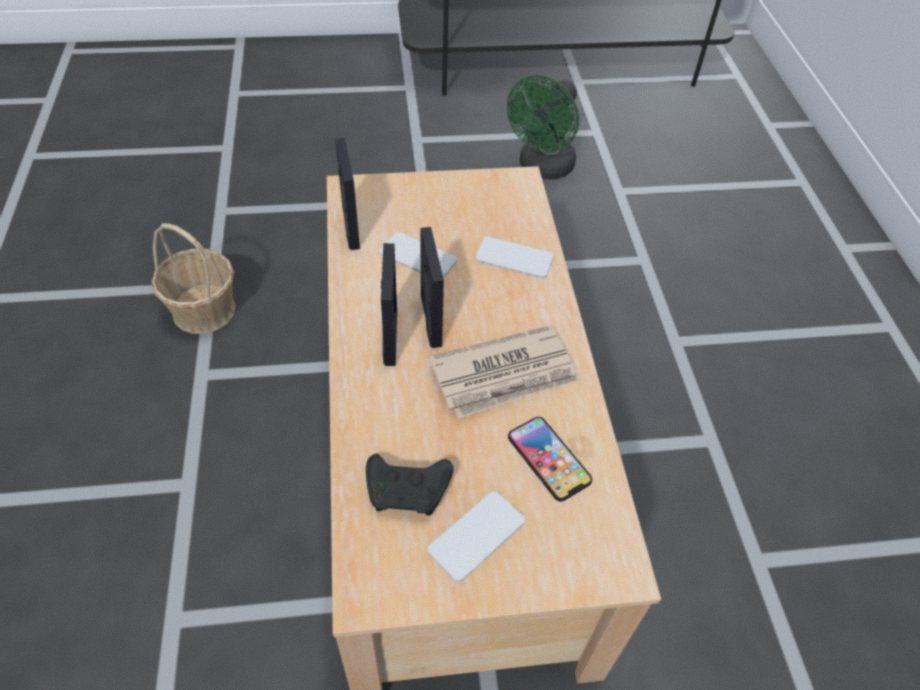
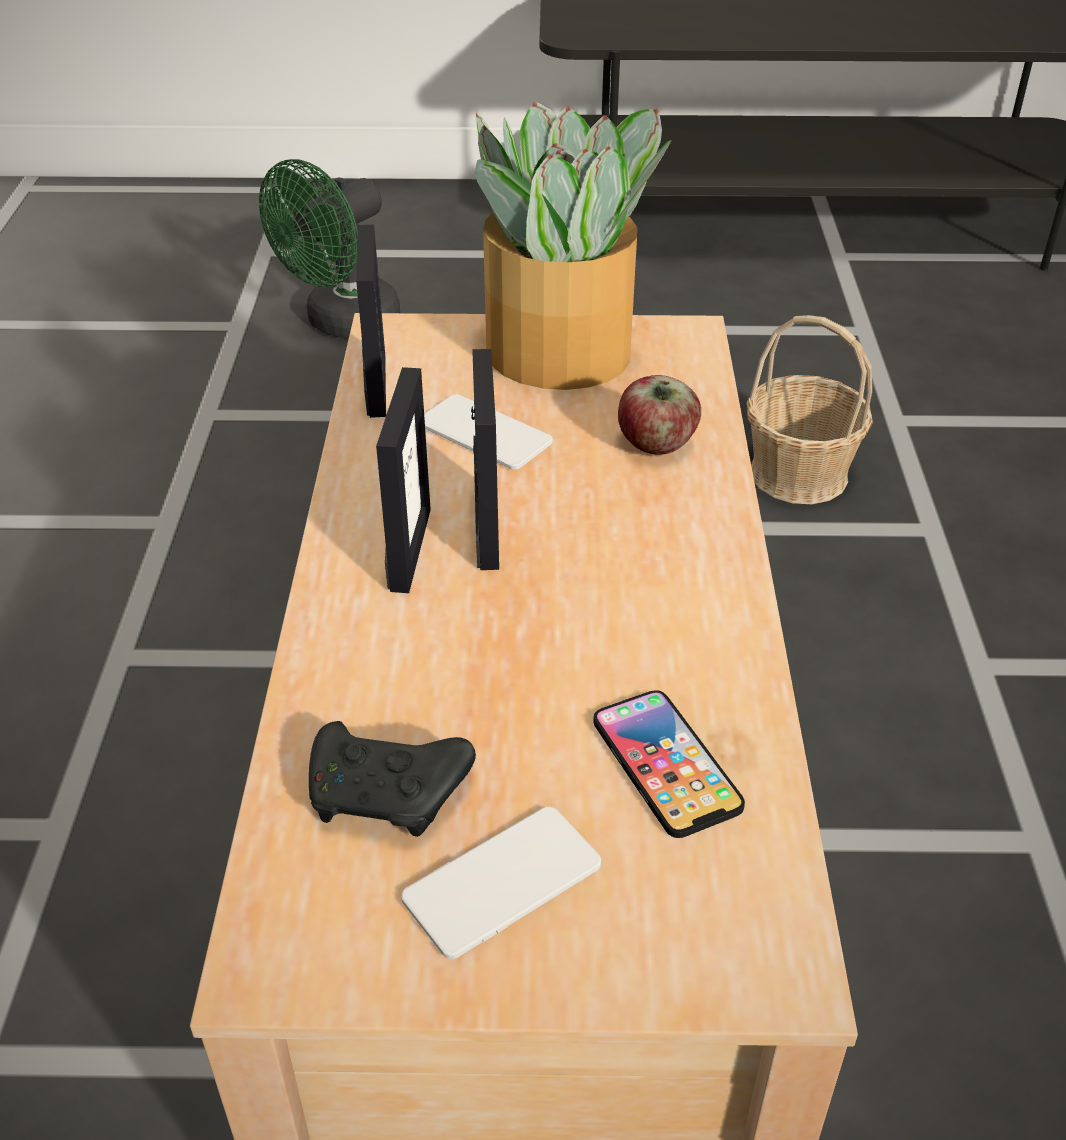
camera: 10 degrees right, 10 degrees down
(204, 310) = (147, 558): basket -> basket (798, 473)
(452, 199) = (561, 354): none -> potted plant
(505, 375) = (607, 622): newspaper -> none
(514, 258) = (656, 445): phone -> apple
(542, 168) = (761, 379): green fan -> green fan (342, 324)

